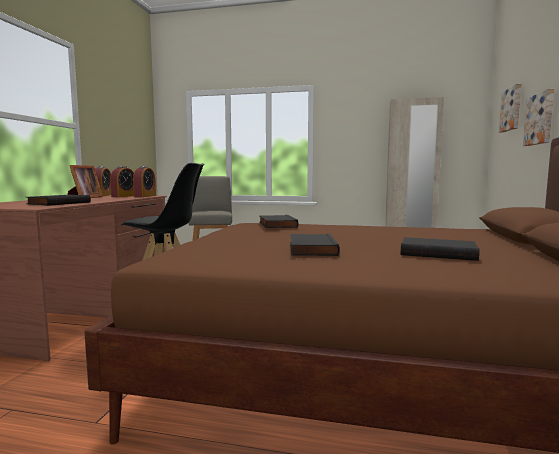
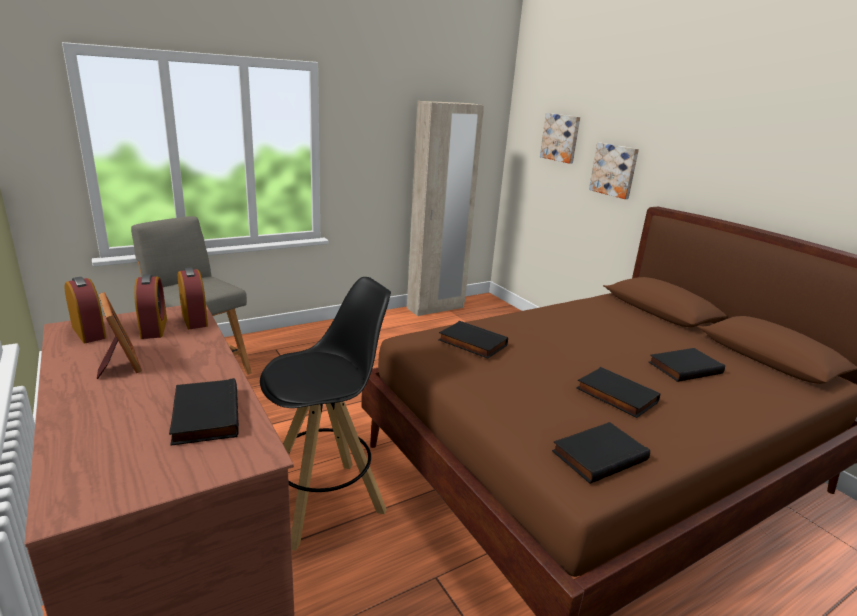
camera: 45 degrees left, 15 degrees up
(206, 257) = (598, 454): none -> black book

